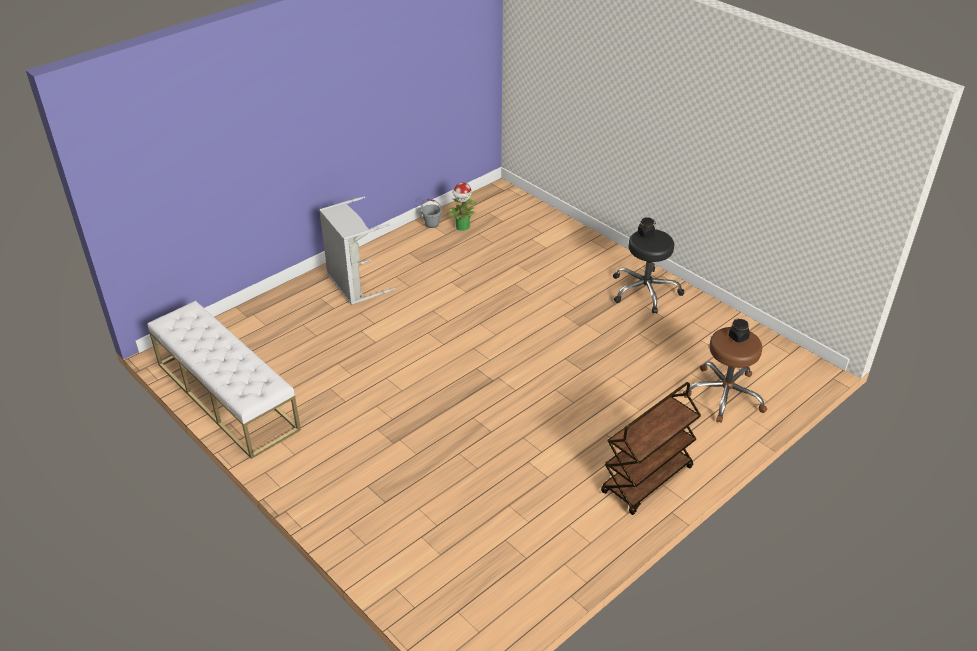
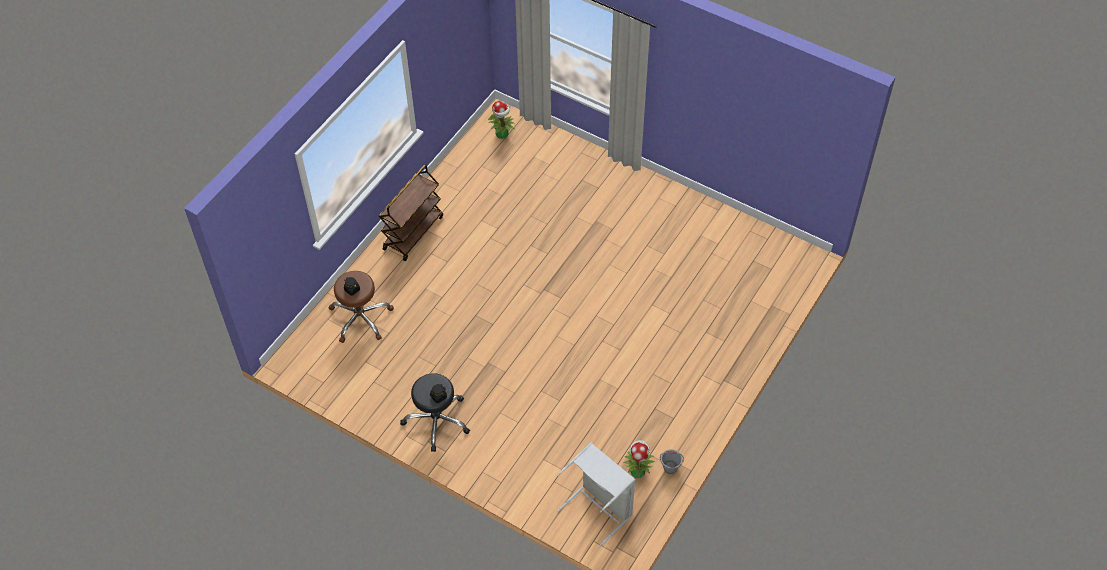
camera: 165 degrees right, 15 degrees up
(226, 396) = (735, 230): white bench -> none
(354, 285) = (703, 363): grey laundry basket -> grey laundry basket (600, 508)
(476, 606) = (502, 134): none -> potted plant

